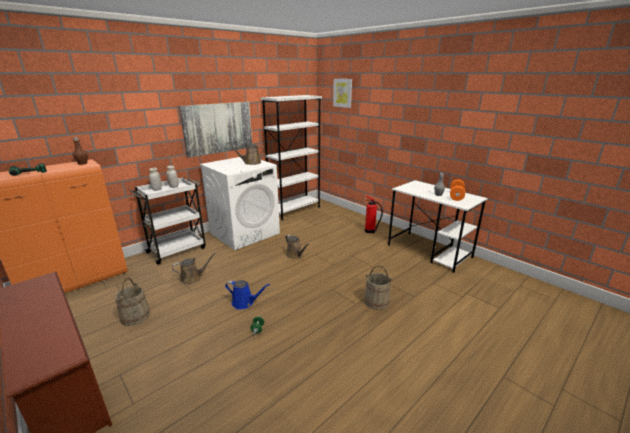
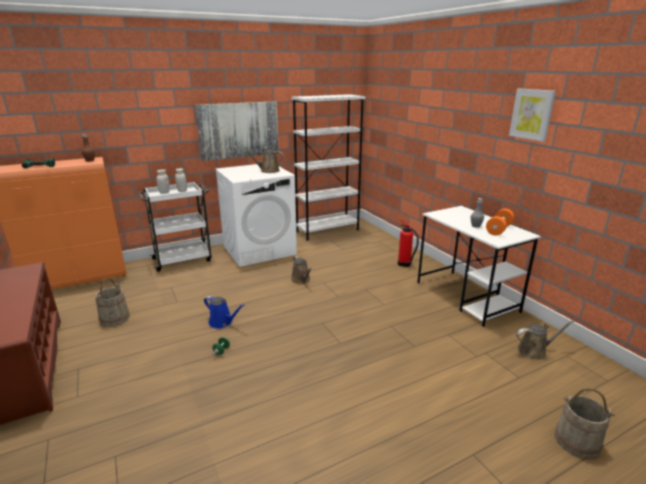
camera: 15 degrees right, 0 degrees up
(193, 278) = (184, 290): brown watering can -> brown watering can (534, 351)
(342, 93) = (391, 93): picture -> picture (532, 114)
(376, 301) = (365, 344): beige bucket -> beige bucket (576, 441)

